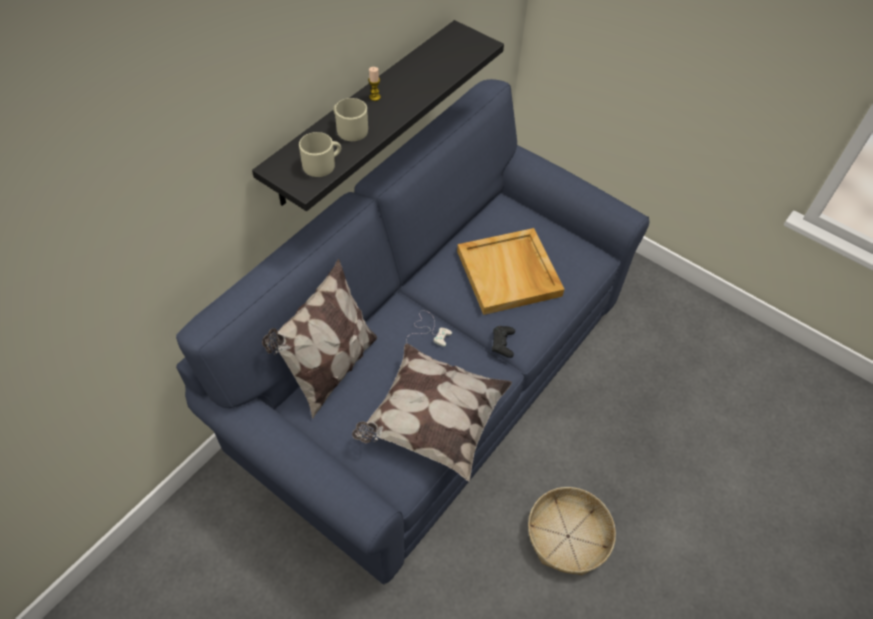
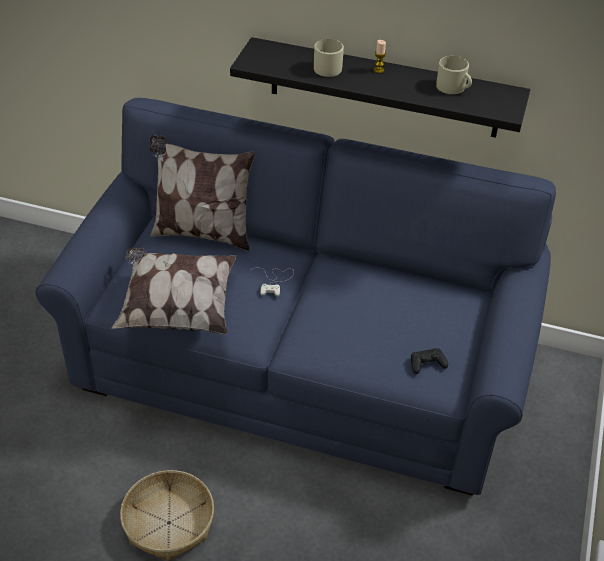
camera: 70 degrees right, 10 degrees down
(322, 164) = (278, 64): beige mug -> beige mug (453, 87)
(503, 343) = (286, 336): black game controller -> black game controller (427, 364)
(509, 274) = (375, 321): beige tray -> none

